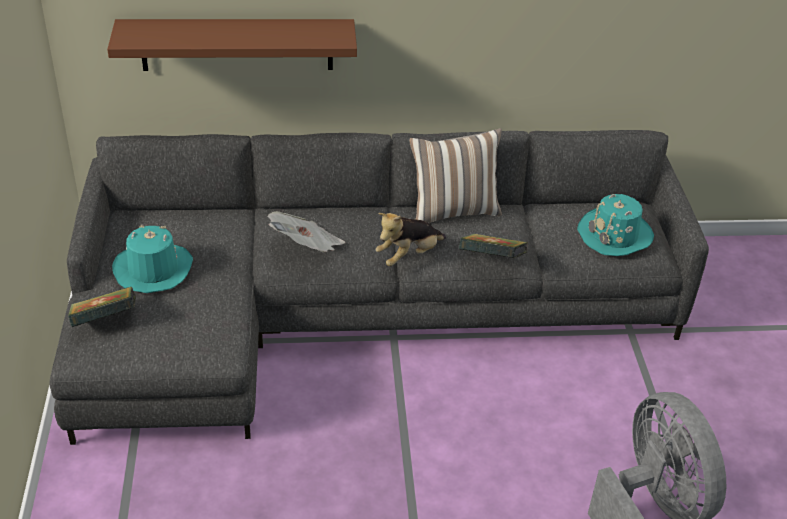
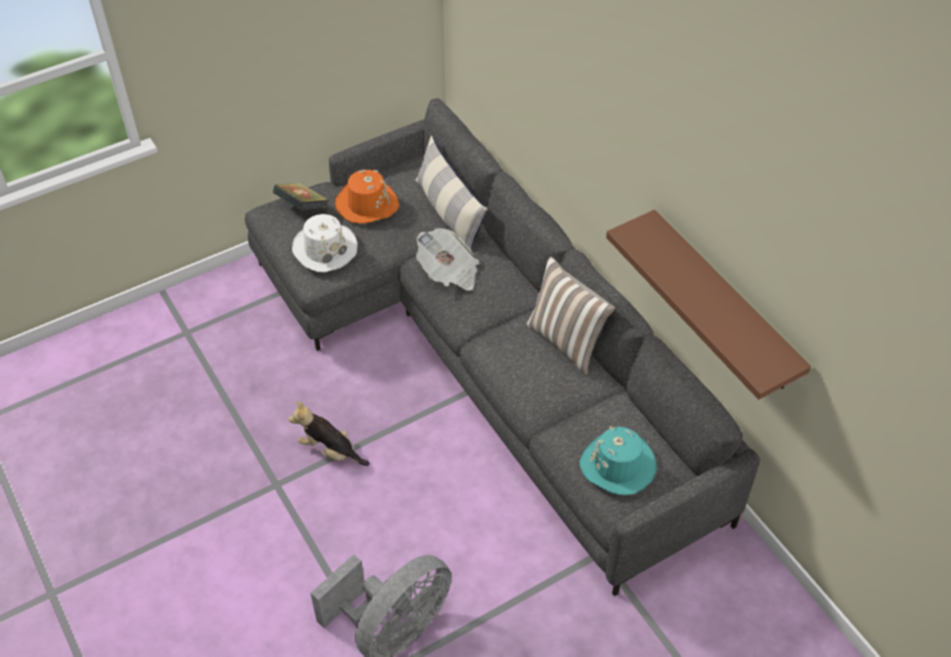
camera: 65 degrees right, 10 degrees up
(153, 269) = (367, 204): turquoise hat -> orange hat
(189, 324) = (324, 248): none -> white hat
(221, 221) = (449, 213): none -> pillow
(237, 44) = (522, 97): brown shelf -> brown shelf (724, 302)
(408, 256) = (483, 335): plush toy -> plush toy (330, 451)
(491, 260) = (515, 389): book -> none

